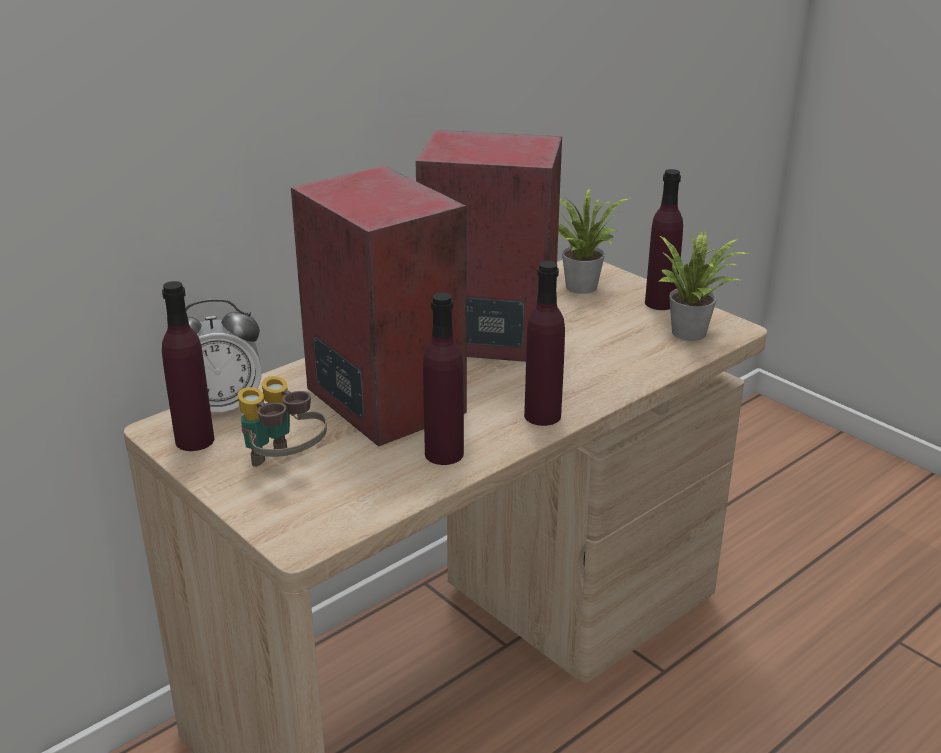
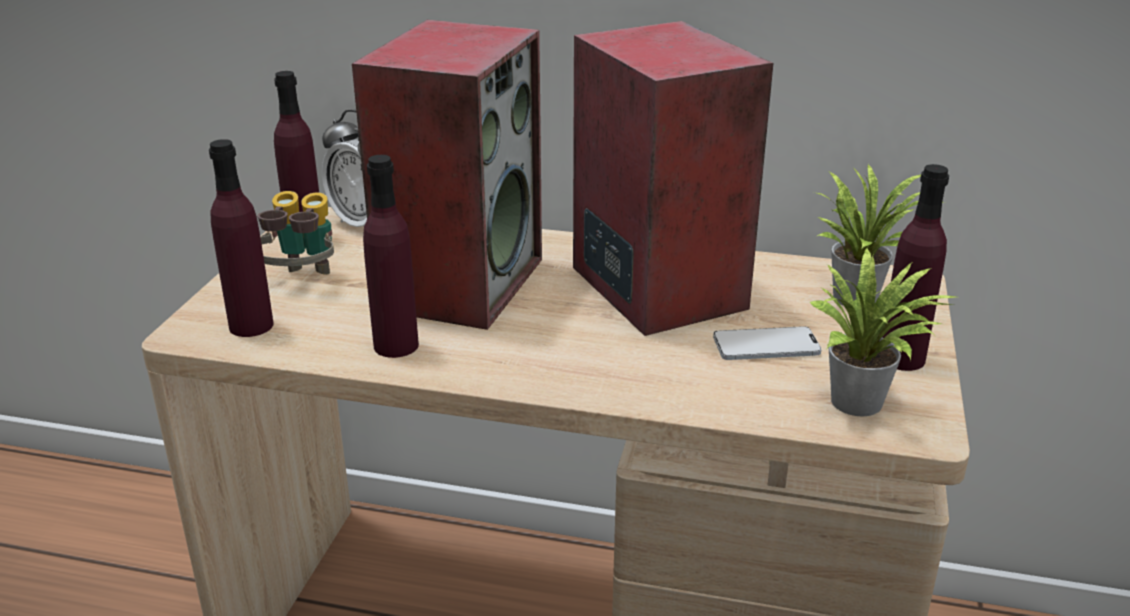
camera: 55 degrees right, 0 degrees up
(542, 415) = (530, 372): purple bottle -> purple bottle (251, 325)
(602, 332) = (766, 346): none -> phone

